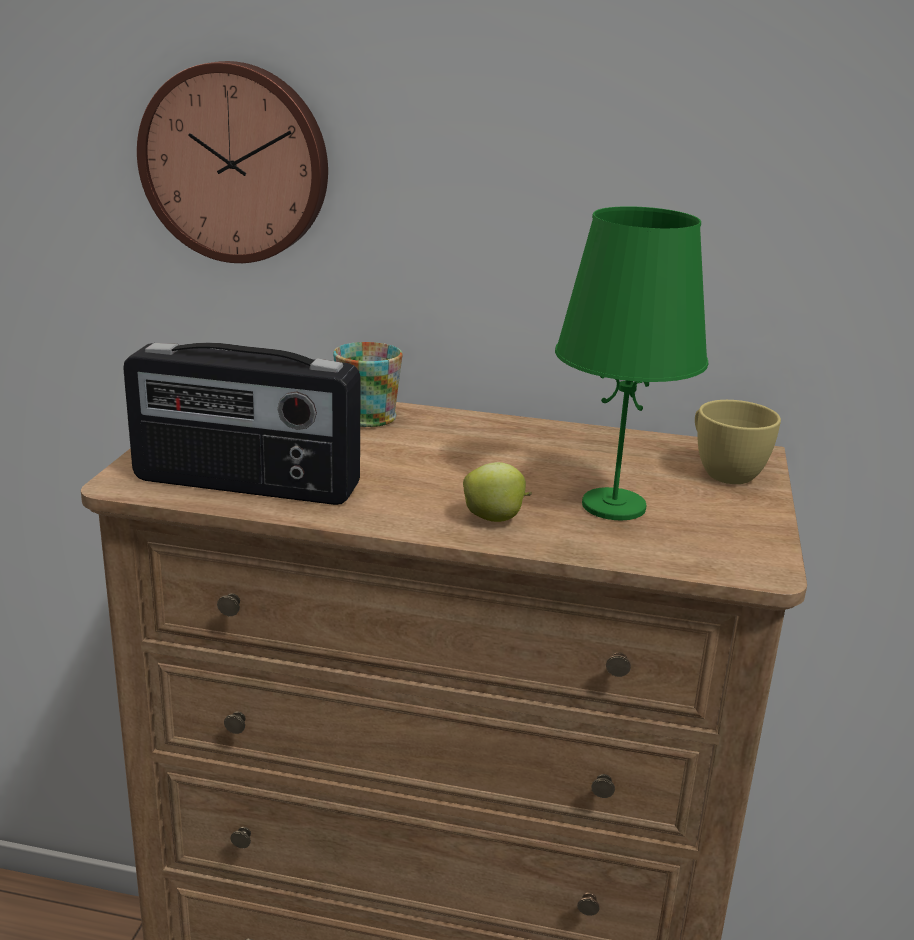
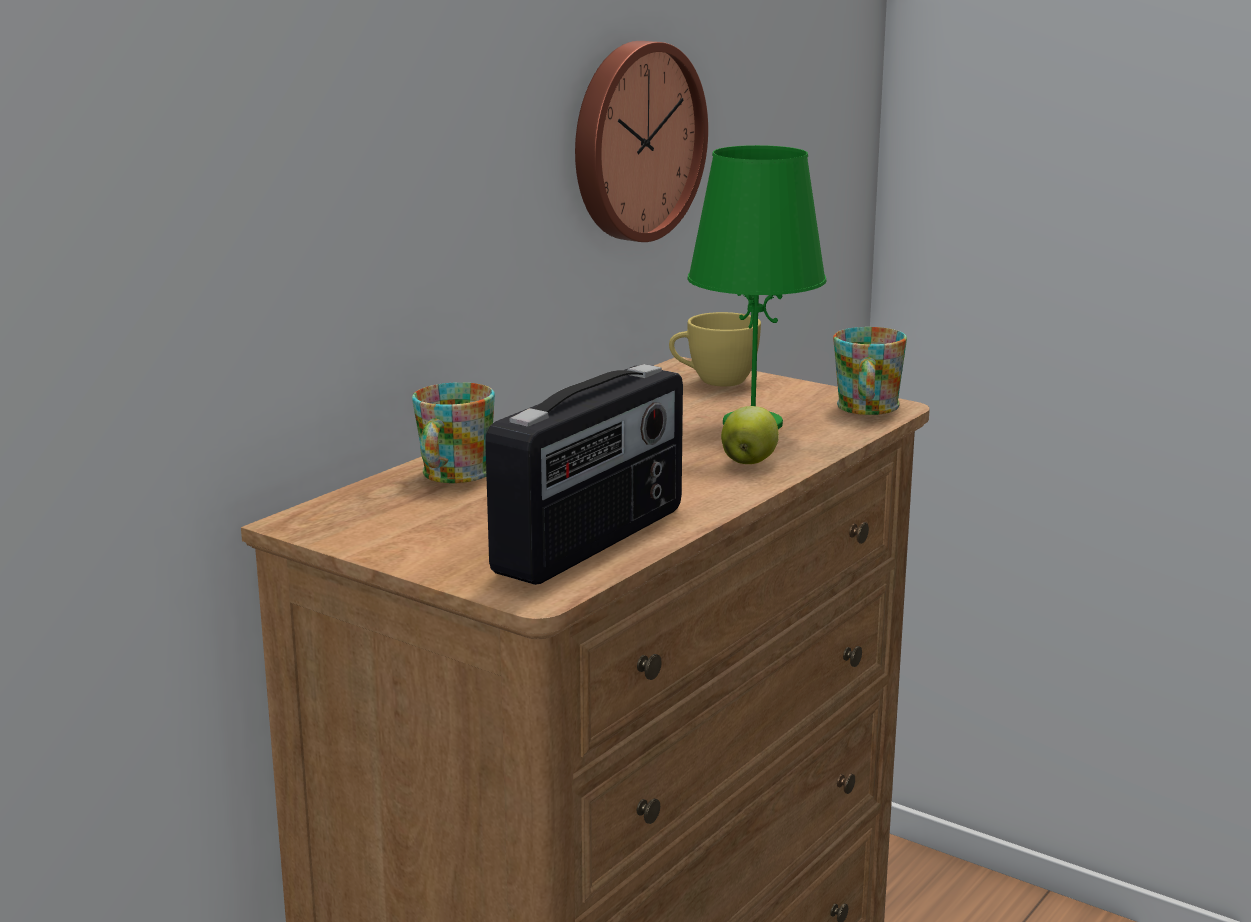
camera: 65 degrees left, 5 degrees down
(236, 163) = (225, 223): wall clock -> wall clock (634, 141)
(733, 556) = (865, 409): none -> mug

